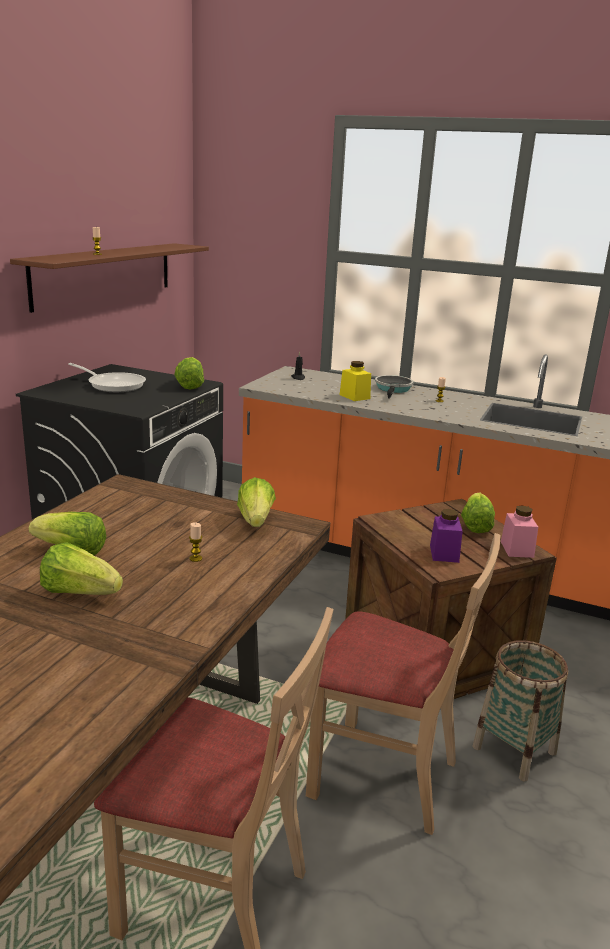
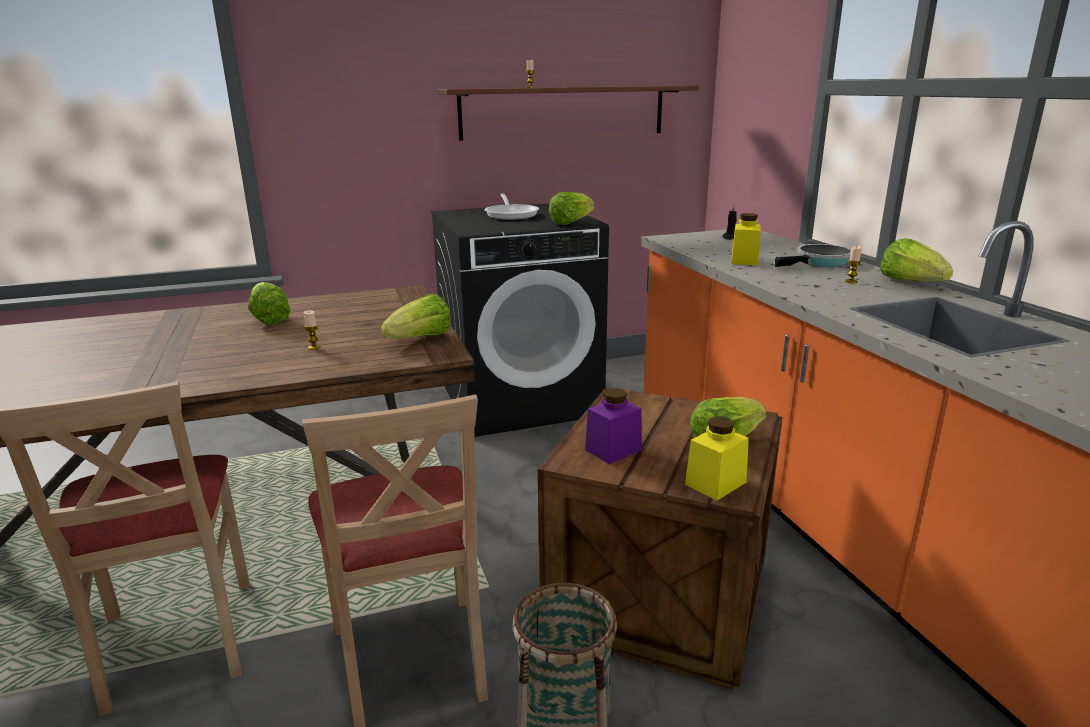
camera: 50 degrees right, 0 degrees up
(79, 592) = (208, 341): lettuce -> lettuce (911, 283)
(517, 549) = (715, 483): pink jar -> yellow jar

